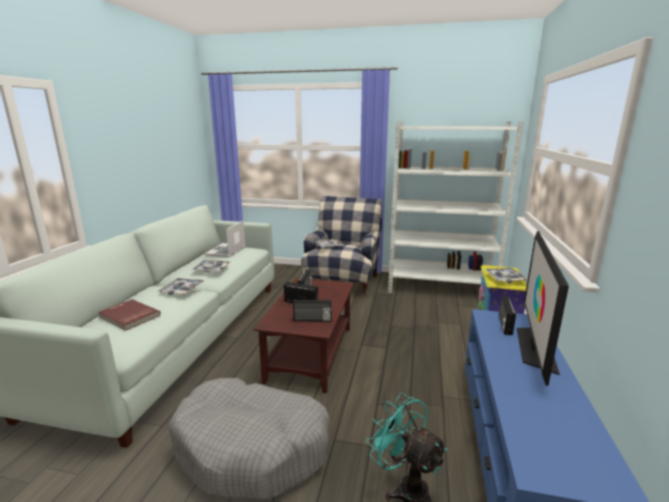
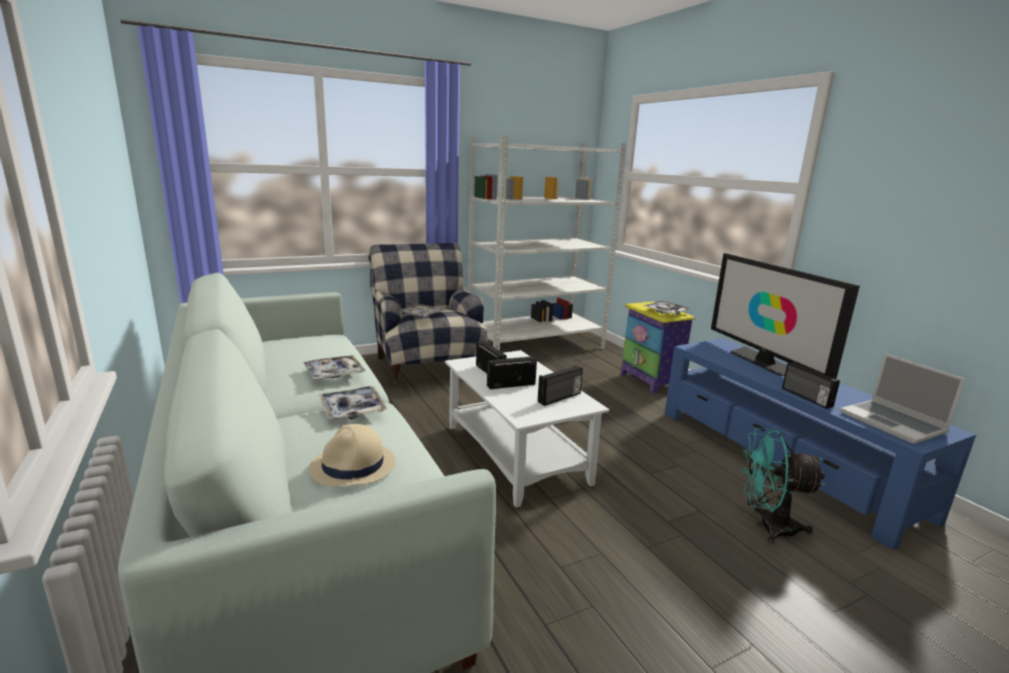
camera: 40 degrees left, 0 degrees up
(128, 316) = (353, 466): red book -> beige hat
(226, 251) = (298, 346): laptop -> laptop (893, 423)
(252, 447) = (613, 571): grey dog bed -> none
(310, 352) = (514, 453): brown coffee table -> white coffee table
(504, 325) = (718, 352): radio -> radio (806, 397)

